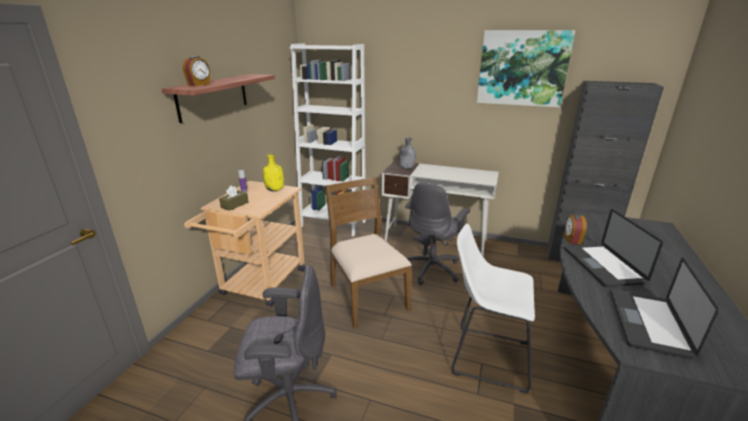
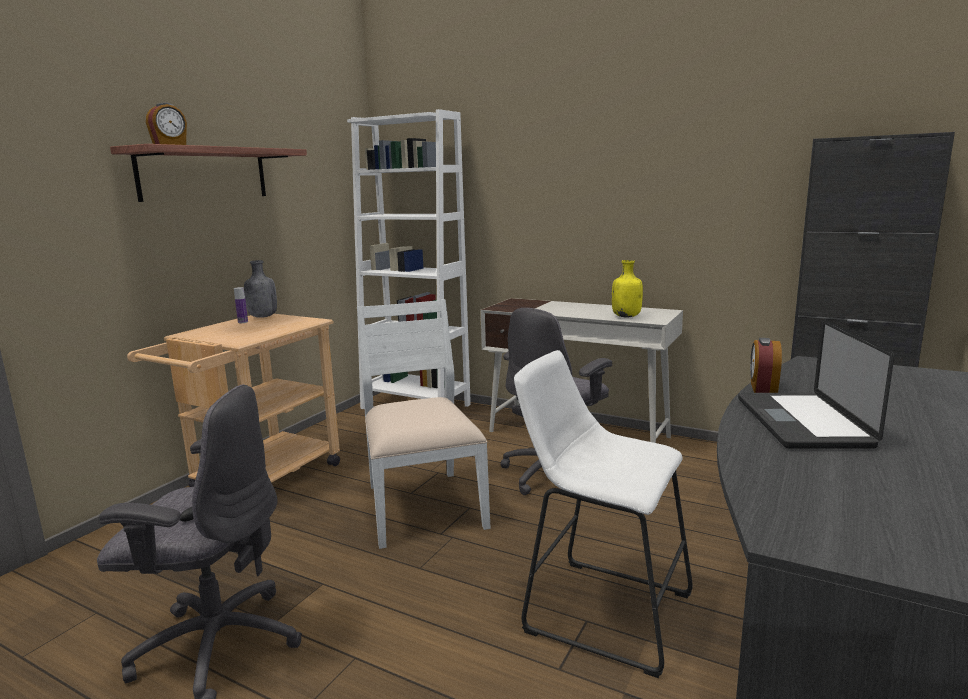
camera: 10 degrees right, 10 degrees down
(234, 205) = (214, 334): brown tissue box -> none
(275, 190) = (290, 321): yellow bottle -> yellow bottle (626, 316)
(366, 296) = (423, 506): brown chair -> white chair
(406, 168) = (525, 305): grey bottle -> grey bottle (262, 316)
(522, 68) = (709, 129): picture -> none
(648, 323) = (846, 500): laptop -> none

